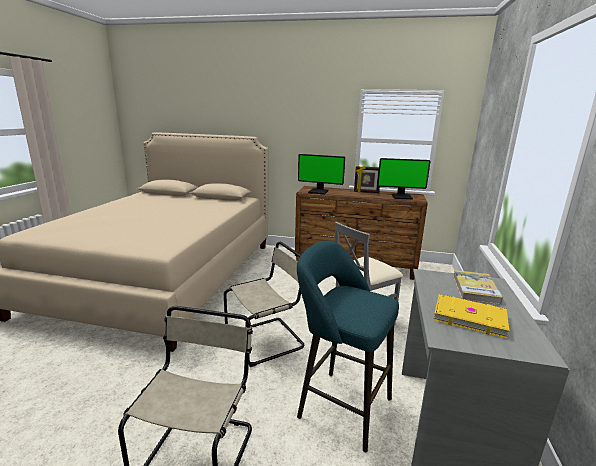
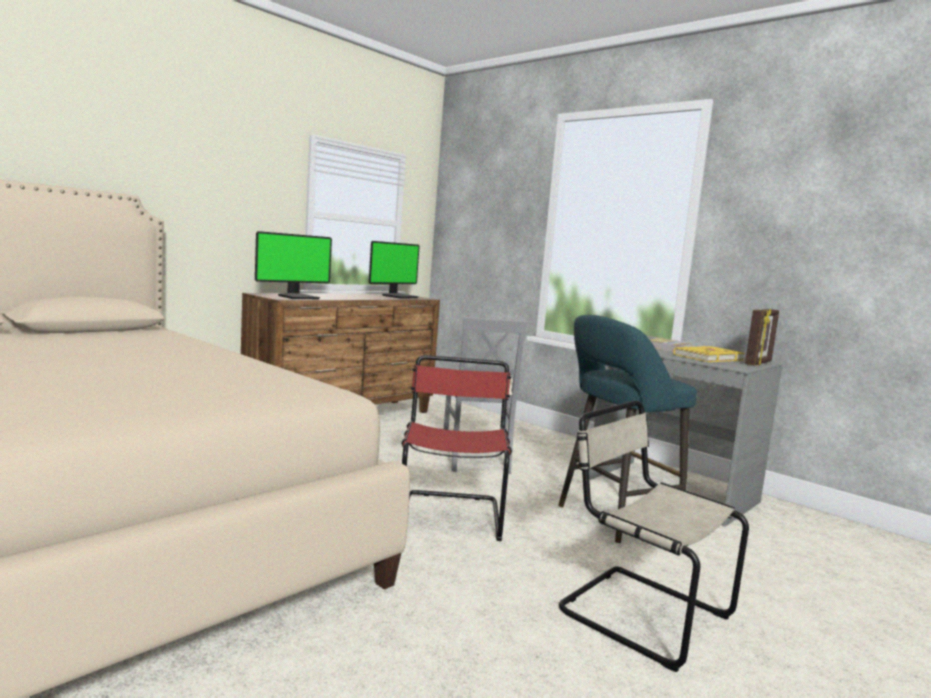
camera: 60 degrees left, 10 degrees down
(267, 340) = (450, 514): beige chair -> red chair
(366, 192) = (349, 295): picture frame -> picture frame (759, 363)

